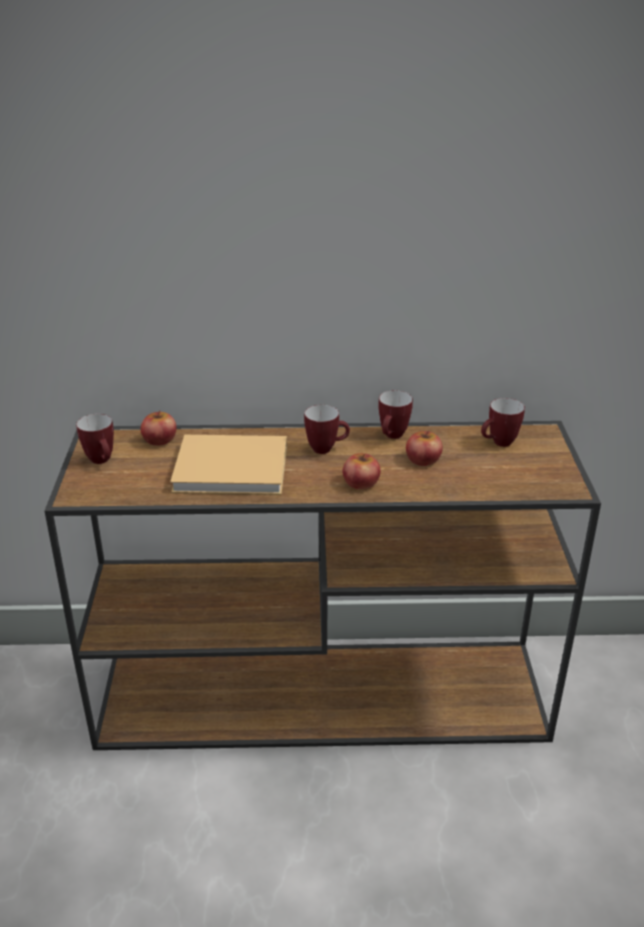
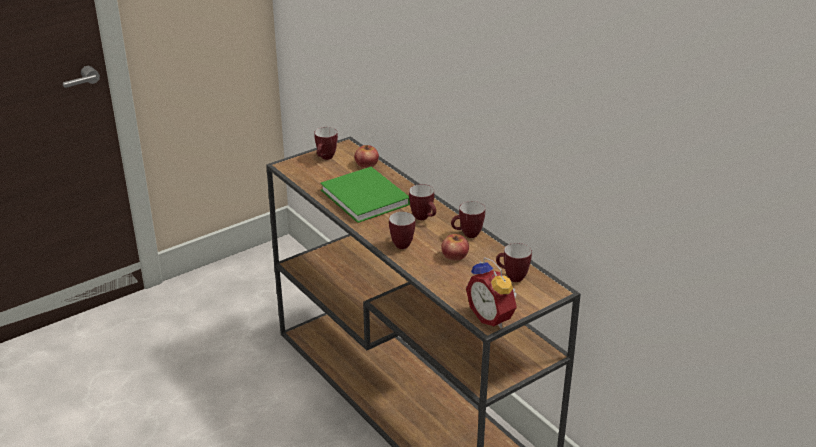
camera: 55 degrees right, 0 degrees up
(235, 469) = (366, 198): beige book -> green book
(361, 482) = (401, 243): apple -> mug
(563, 482) = (493, 317): none -> alarm clock

